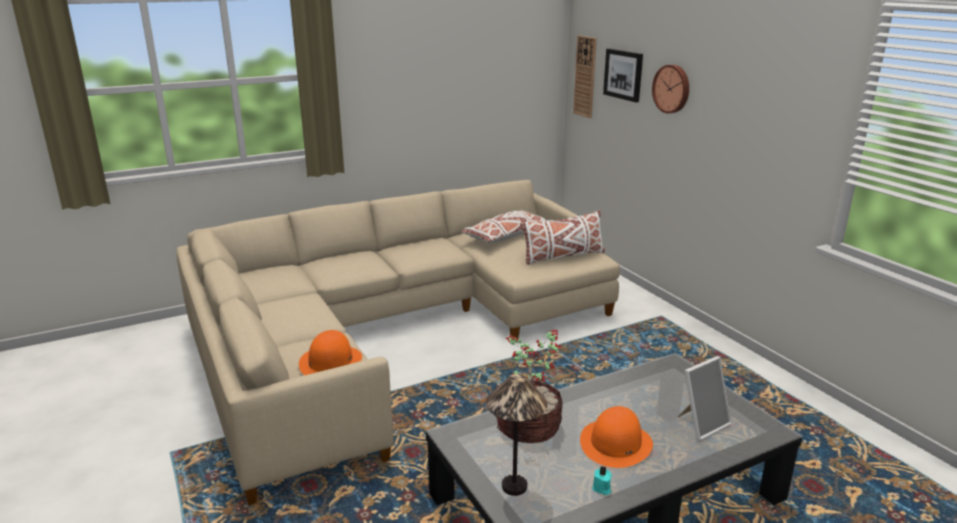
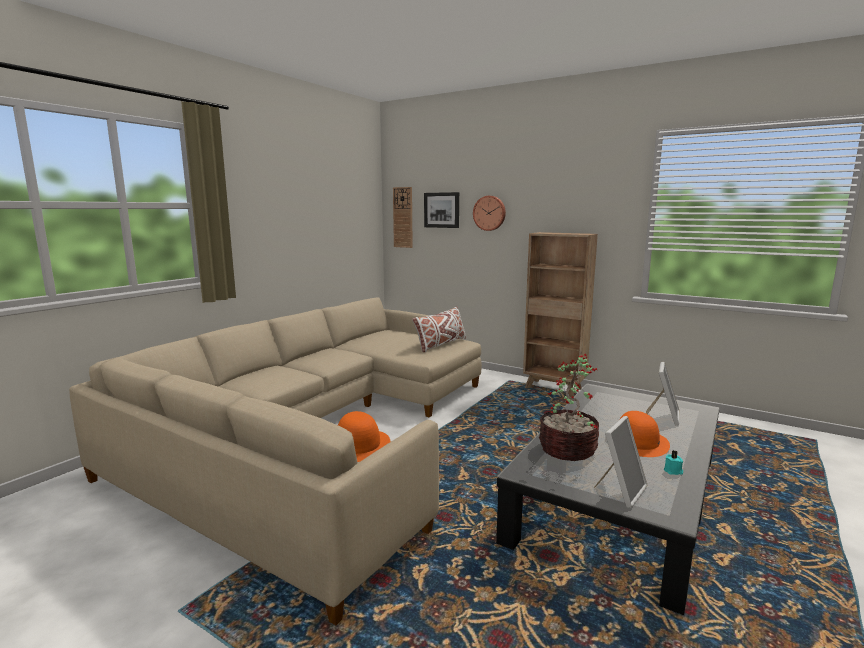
camera: 30 degrees left, 10 degrees down
(505, 236) = (383, 338): white pillow -> none
(514, 486) = (620, 490): table lamp -> picture frame
(706, 343) = (554, 389): none -> brown bookcase

